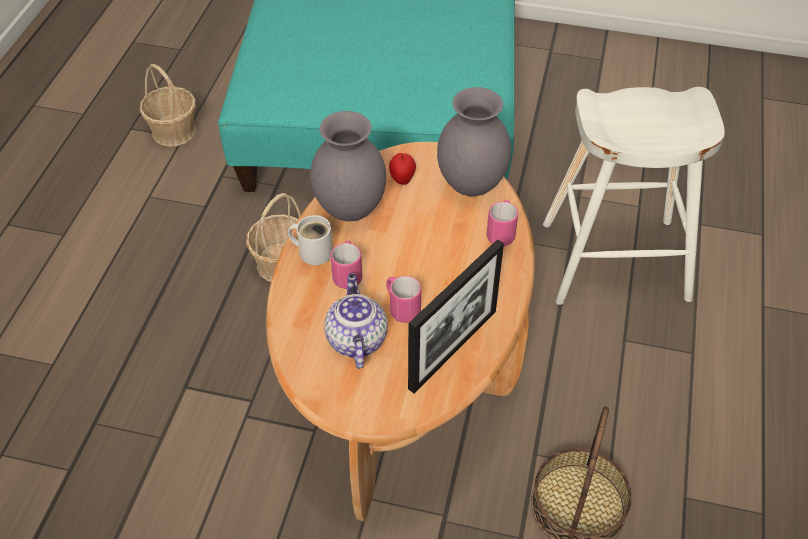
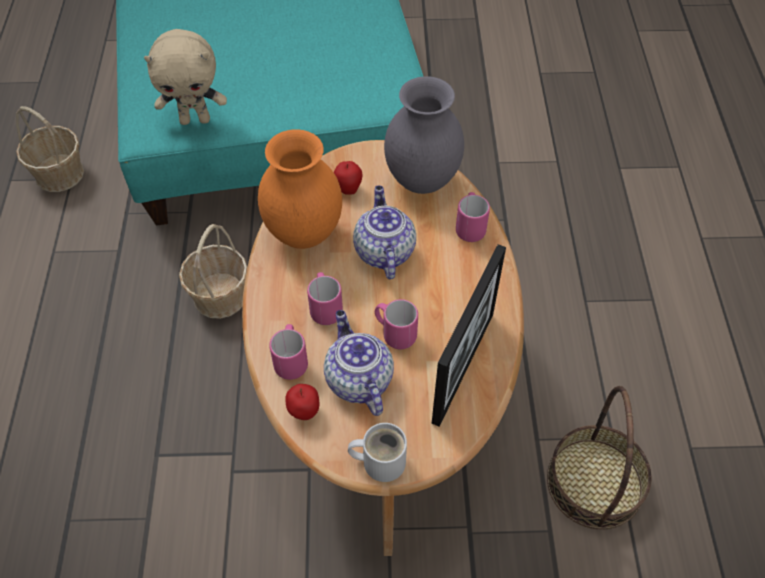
camera: 15 degrees left, 5 degrees up
(294, 99) = (195, 119): none -> beige plush toy
(300, 355) = (304, 412): none -> apple
(304, 311) = (291, 360): none -> pink mug
(313, 251) = (279, 289): white mug -> white mug (380, 460)
(350, 209) = (304, 233): grey vase -> orange vase
(415, 238) = (383, 251): none -> teapot
(615, 261) = (552, 222): white stool -> none

